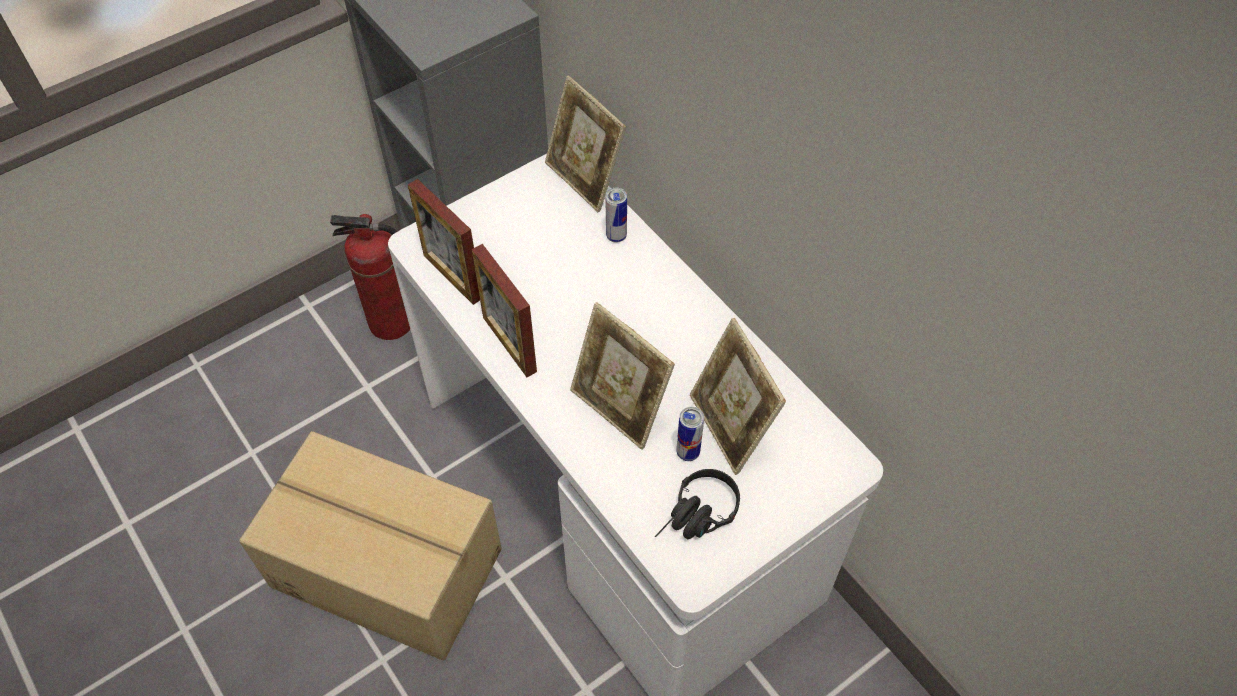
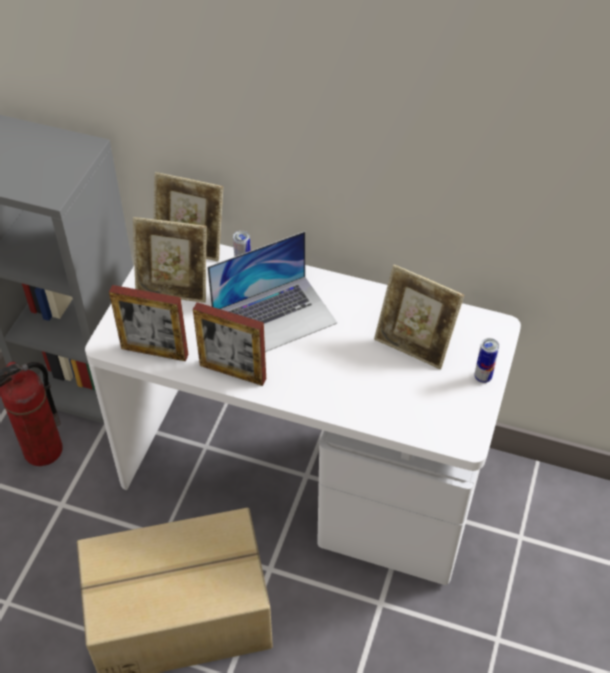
camera: 35 degrees left, 5 degrees down
(604, 307) = (274, 317): none -> laptop
(619, 408) = (338, 371): picture frame -> picture frame (174, 288)
(688, 452) = (402, 372): can -> can (482, 377)
(696, 518) = (439, 407): black headphones -> none

